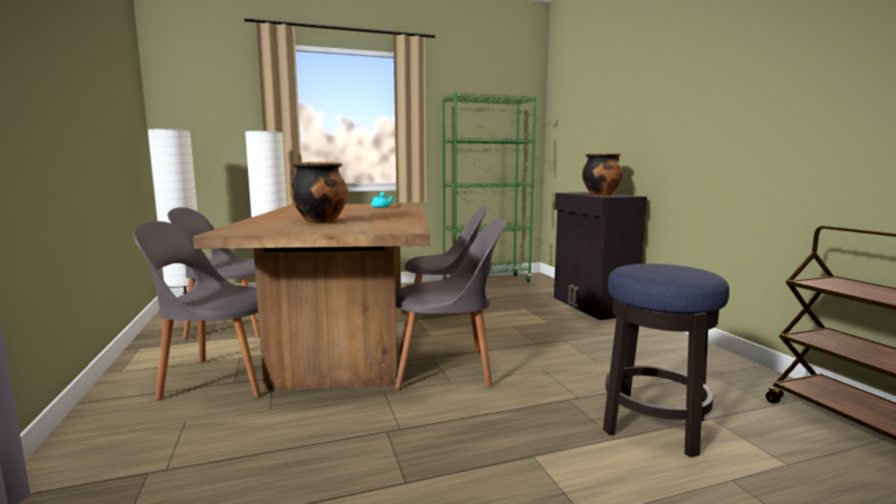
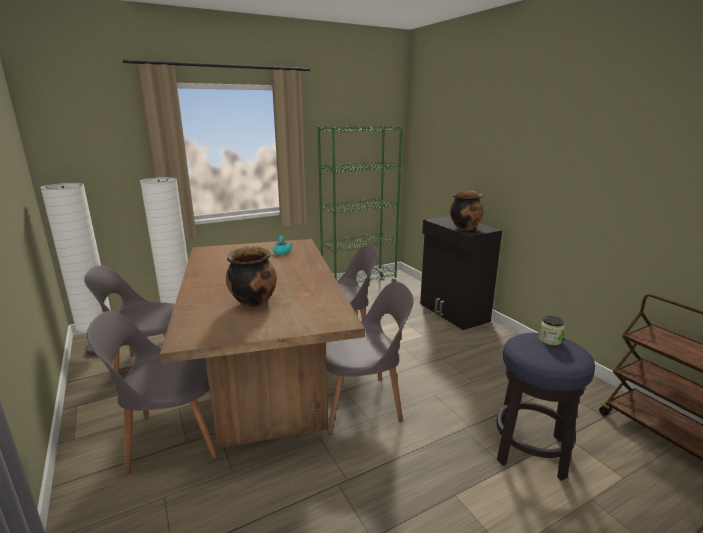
camera: 10 degrees left, 10 degrees up
(672, 266) = (550, 340): none -> jar

